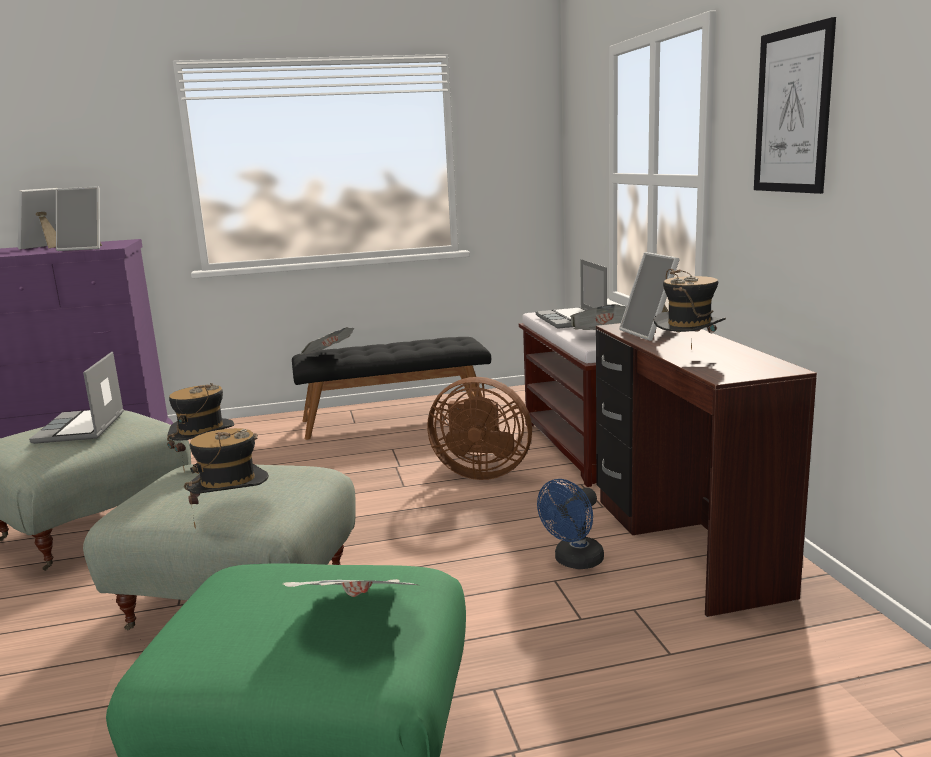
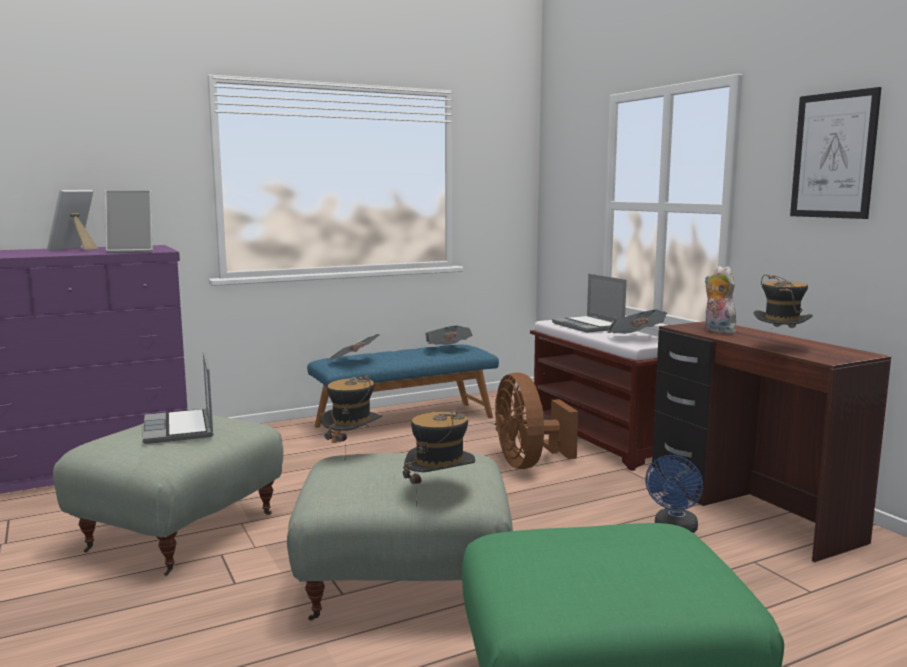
camera: 15 degrees left, 5 degrees down
(359, 615) = (666, 559): newspaper -> newspaper (448, 349)
(394, 418) = (405, 421): black bench -> blue bench
(480, 472) = (528, 463): brown fan -> brown fan turned 75 degrees clockwise
(651, 333) = (717, 331): picture frame -> plush toy

